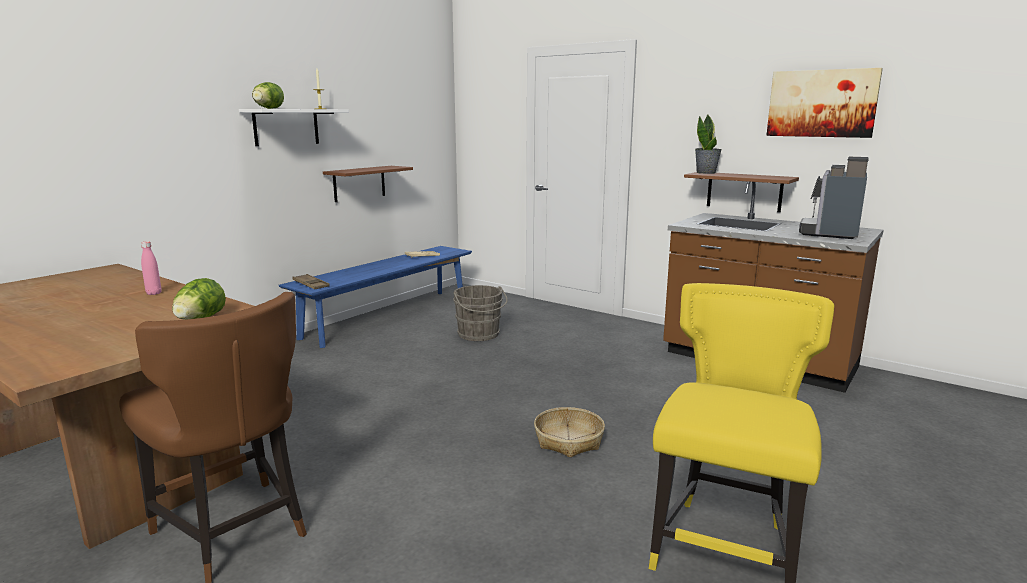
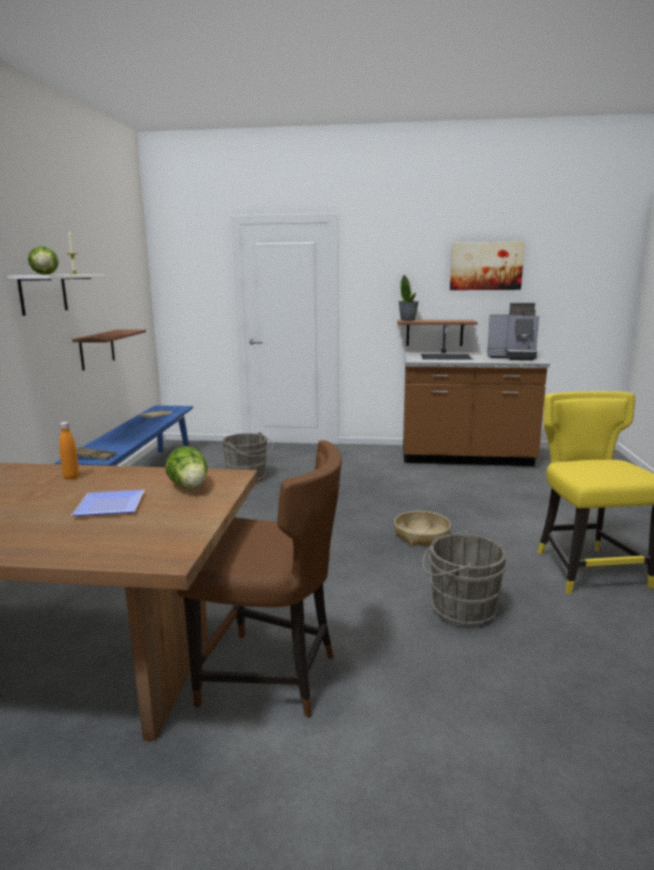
camera: 30 degrees left, 0 degrees up
(120, 322) = (112, 505): none -> plate
(154, 293) = (71, 477): pink bottle -> orange bottle
(490, 537) = (459, 610): none -> grey bucket
(831, 233) = (512, 357): coffee machine -> coffee machine turned 75 degrees counterclockwise

